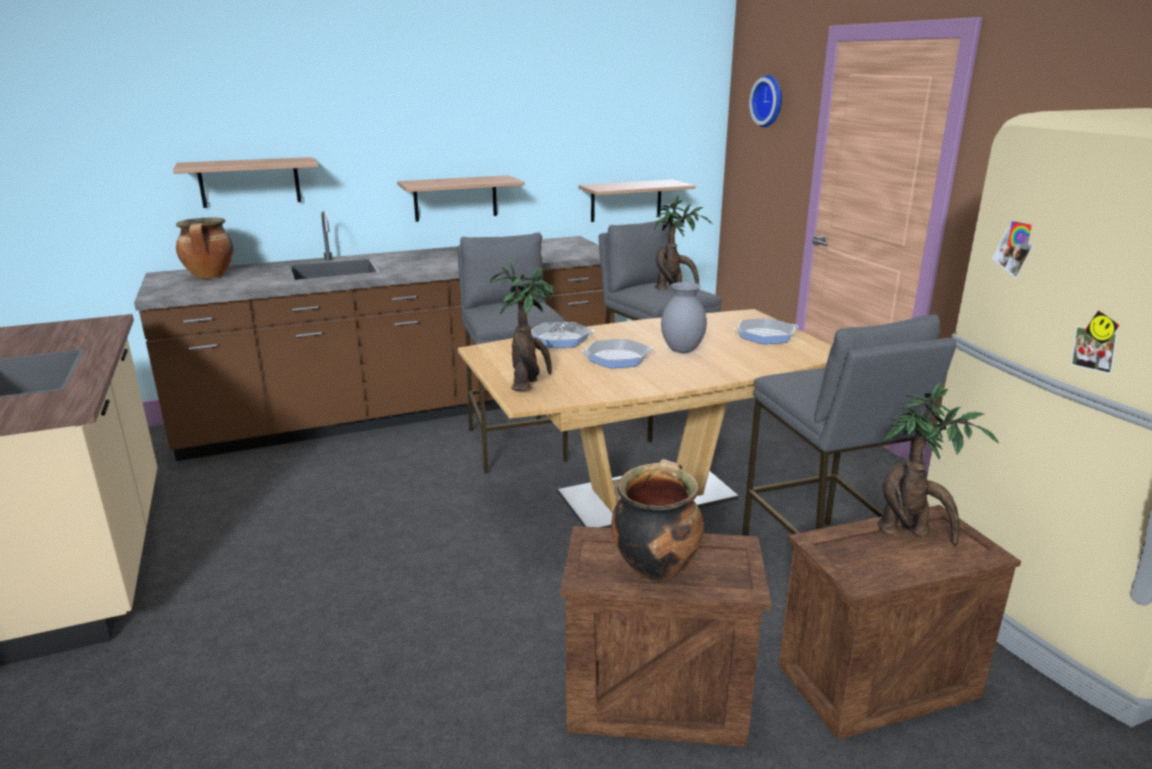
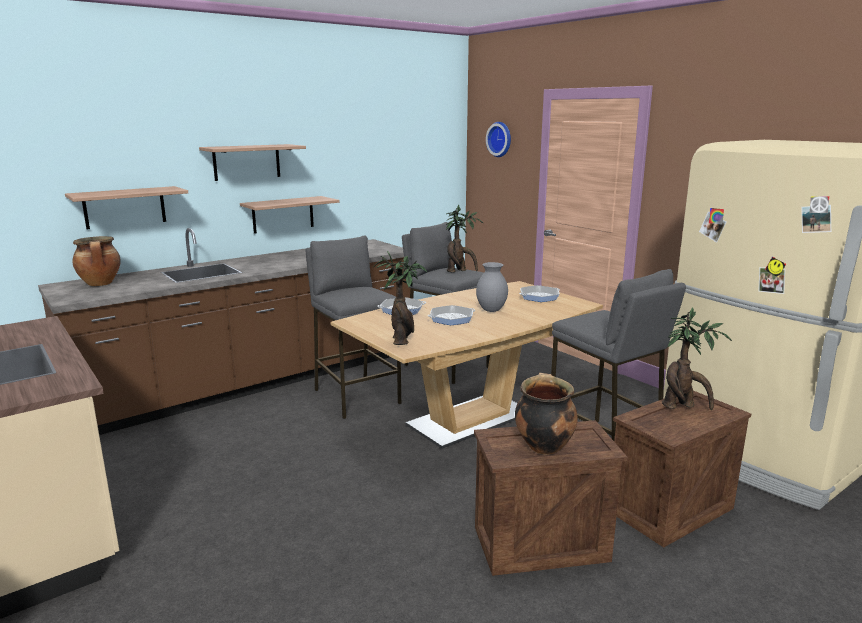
camera: 15 degrees left, 5 degrees down
(626, 200) = (403, 212): shelf -> shelf (247, 162)

